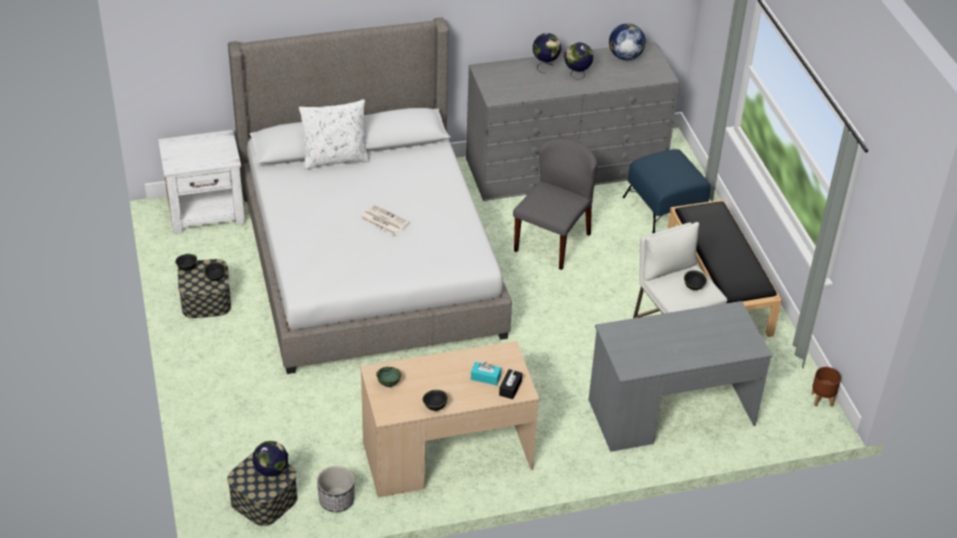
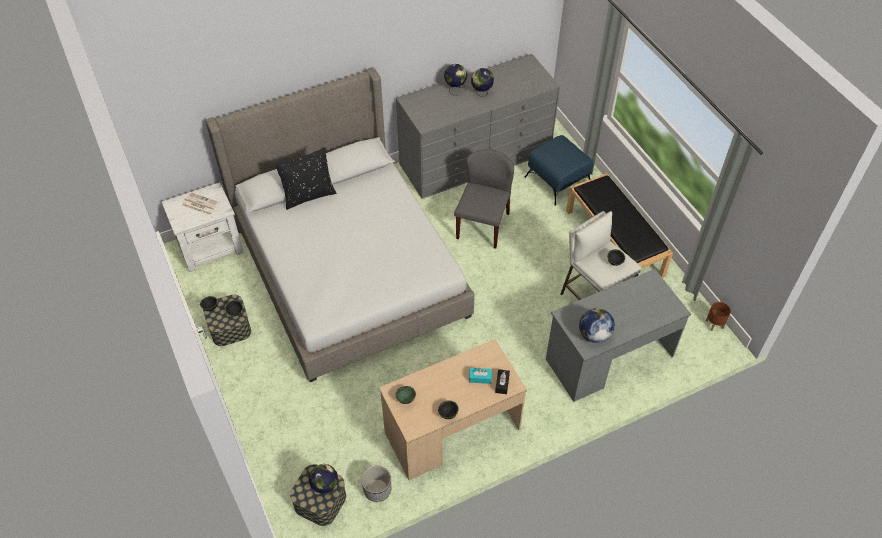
camera: 10 degrees left, 10 degrees up
(335, 159) = (308, 195): white pillow -> black pillow
(383, 220) = (361, 245): newspaper -> newspaper (200, 204)
(625, 56) = (513, 70): globe -> globe (594, 335)

